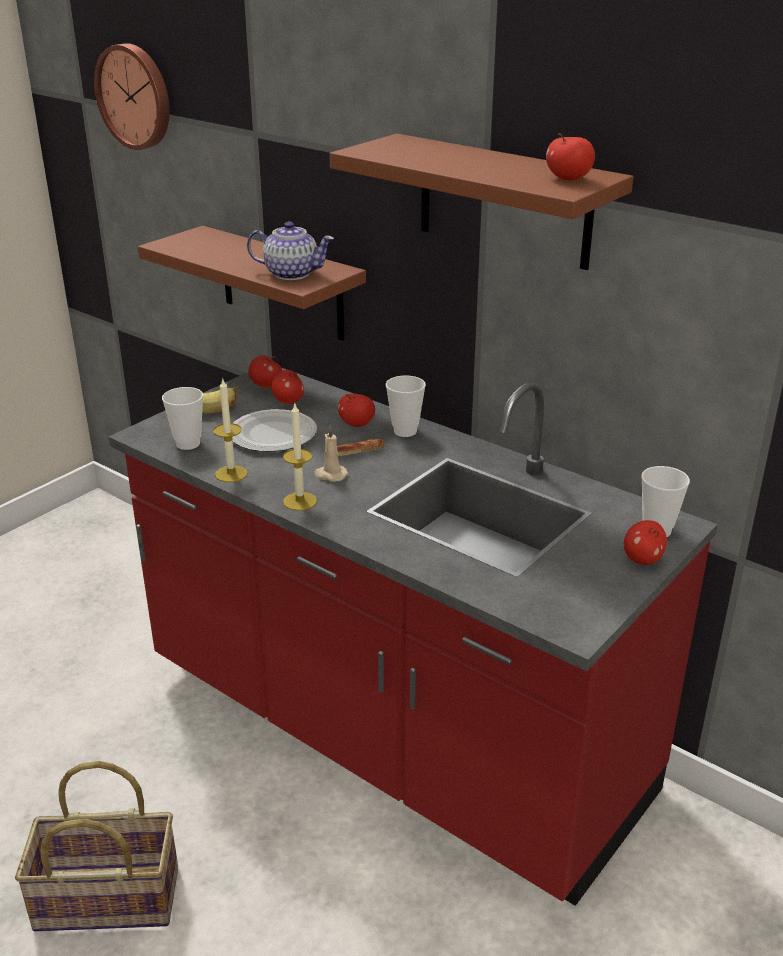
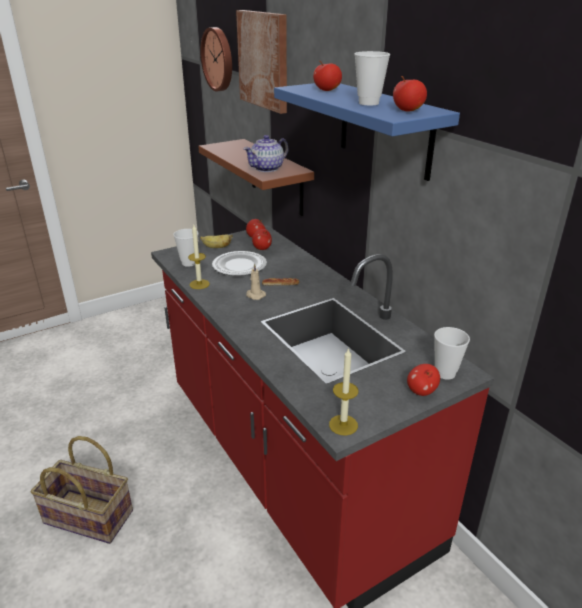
camera: 20 degrees right, 0 degrees up
(247, 100) = (264, 60): none -> picture
(291, 273) = (267, 168): teapot -> teapot turned 105 degrees clockwise
(300, 501) = (226, 307): candle -> candle (343, 425)
(357, 424) = (292, 268): apple -> apple (327, 90)
(405, 431) = (318, 277): cup -> cup (368, 103)
(504, 201) = (385, 129): brown shelf -> blue shelf

